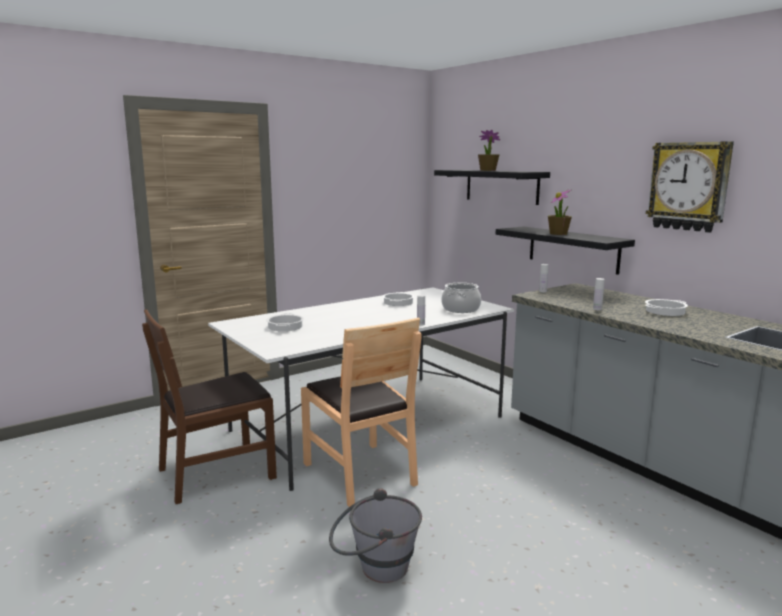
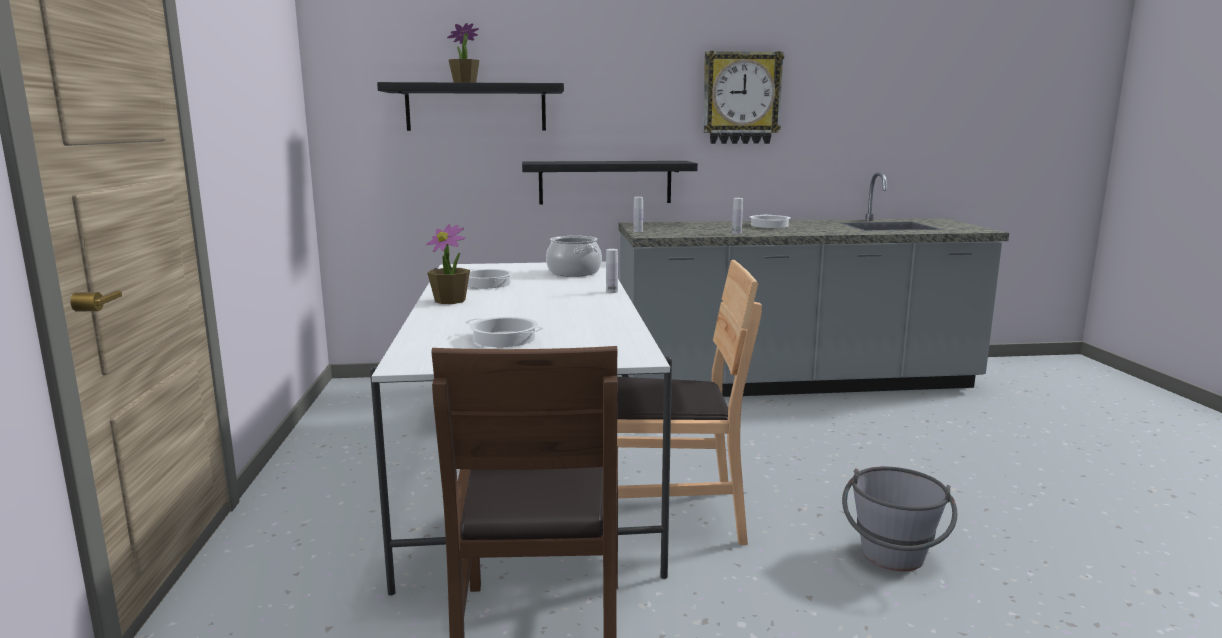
camera: 60 degrees left, 0 degrees up
(558, 233) = (609, 162): potted plant -> potted plant (450, 300)

